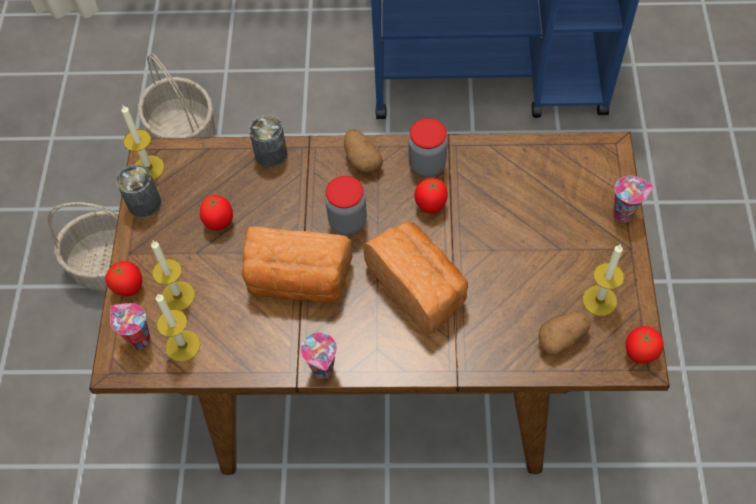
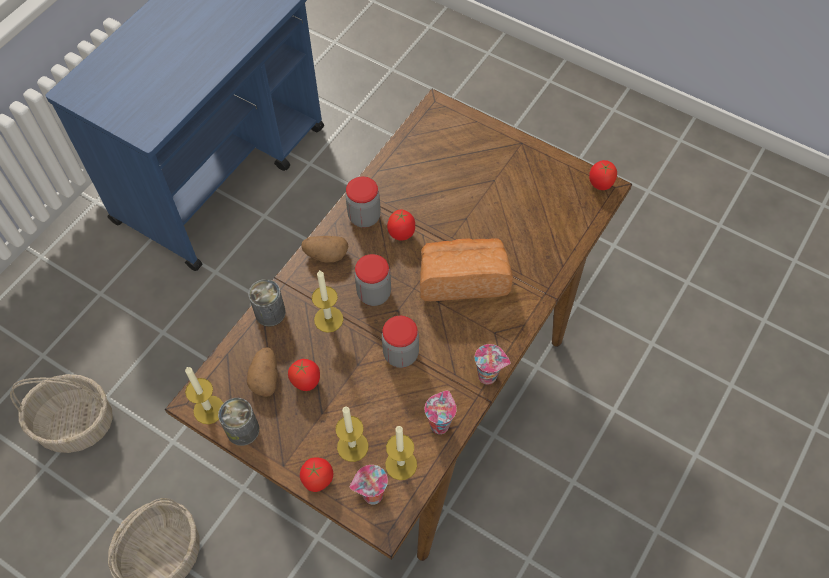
camera: 60 degrees left, 0 degrees up
(297, 280) = (401, 354): bread -> jar
(562, 338) = (561, 219): potato -> potato (265, 377)
(599, 300) = (548, 182): candle -> candle (328, 319)
(624, 213) = (492, 130): cup -> cup (439, 424)

